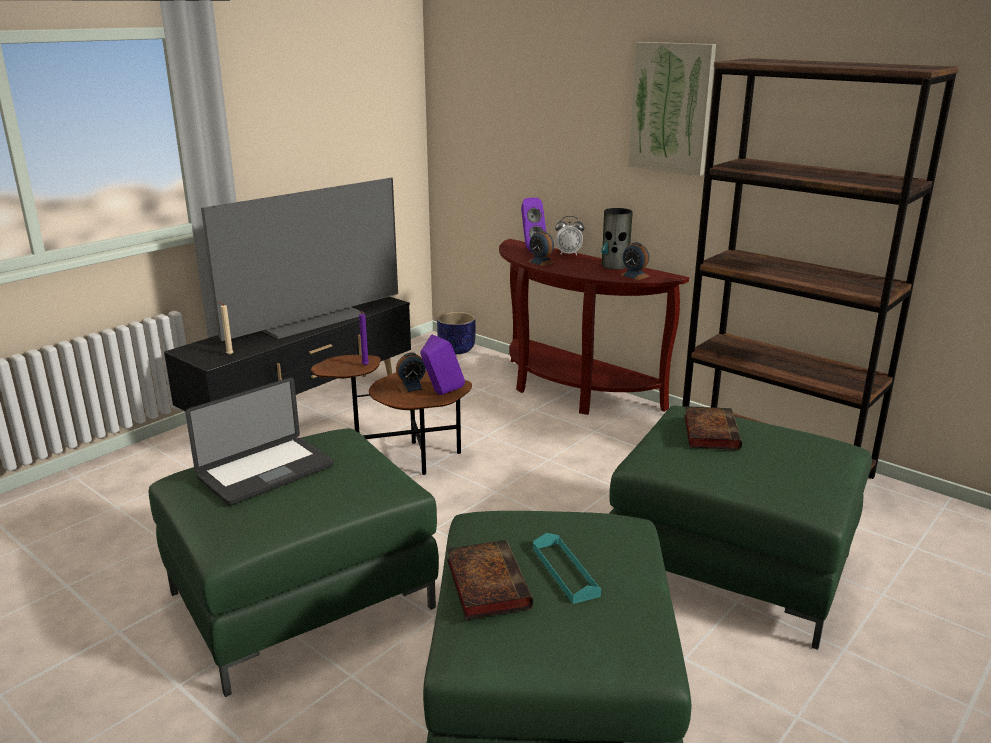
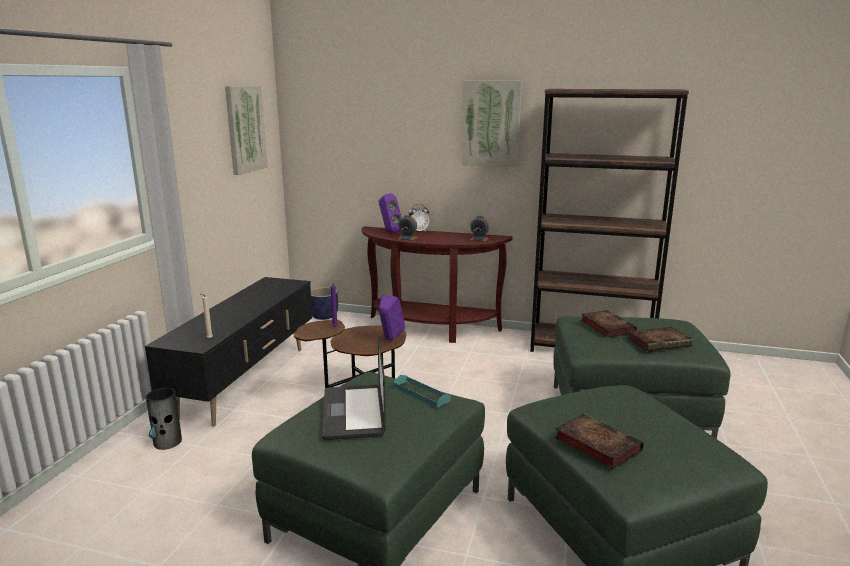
camera: 25 degrees left, 5 degrees down
(266, 472) = (353, 413): laptop -> laptop turned 150 degrees clockwise
(310, 320) = (247, 303): television -> none
(362, 100) = (245, 129): none -> picture
(411, 387) = (362, 339): alarm clock -> none
(565, 572) = (631, 424): turquoise tray -> turquoise tray (421, 393)
(615, 265) = (458, 235): vase -> vase (167, 442)
(761, 471) = (660, 342): none -> book

